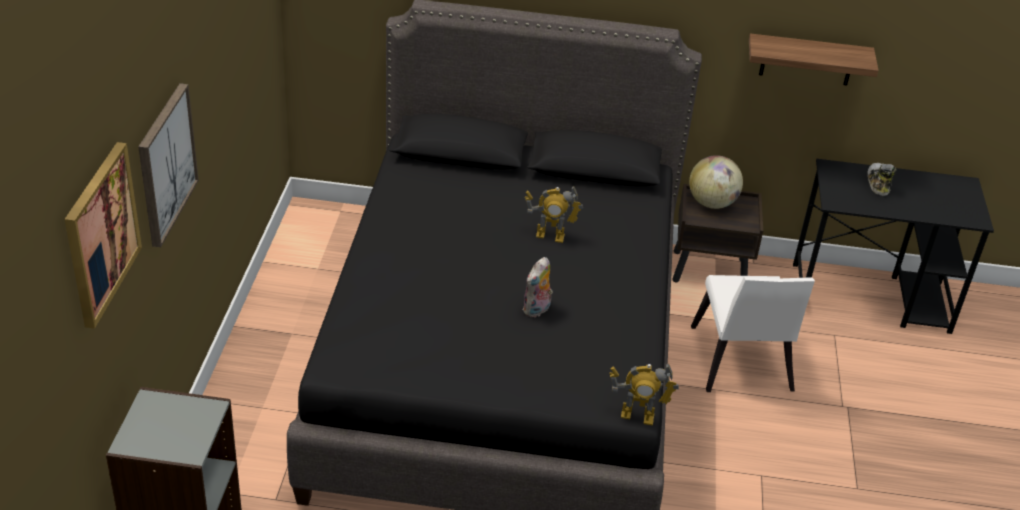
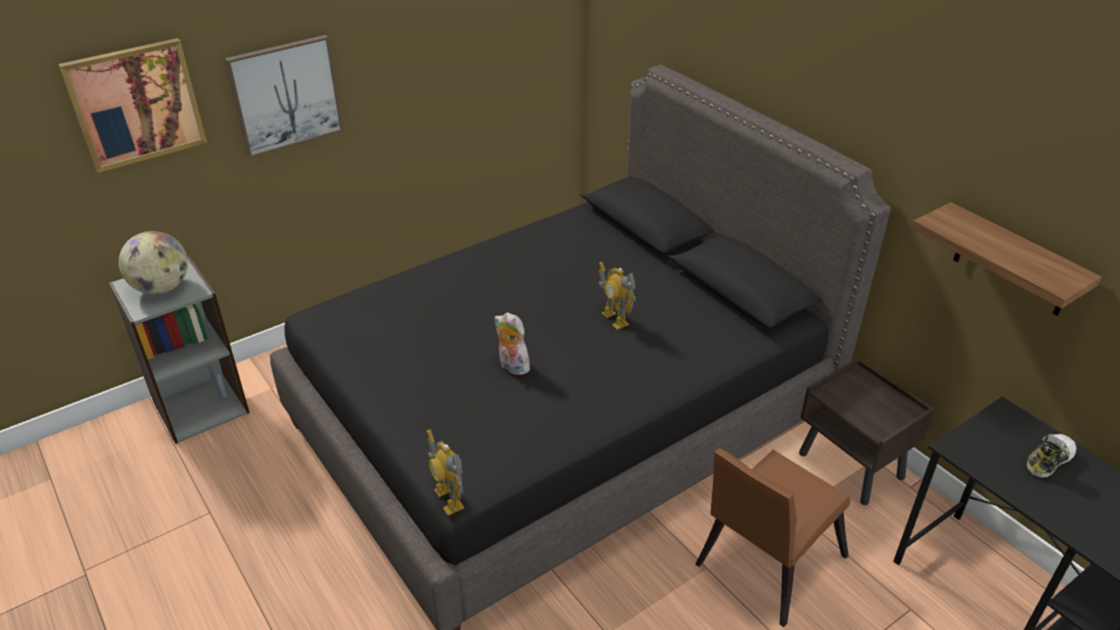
camera: 50 degrees right, 0 degrees up
(537, 310) = (511, 366): plush toy -> plush toy turned 45 degrees clockwise
(712, 203) = (866, 390): globe -> globe (162, 288)
(740, 364) = (764, 564): white chair -> brown chair

